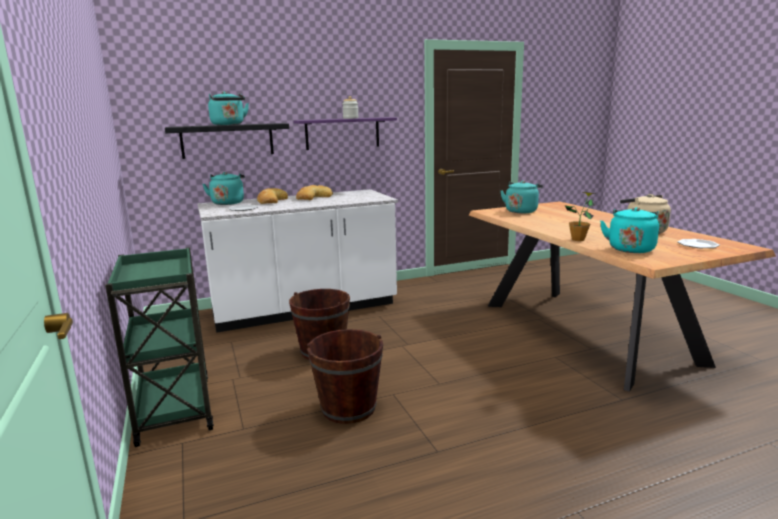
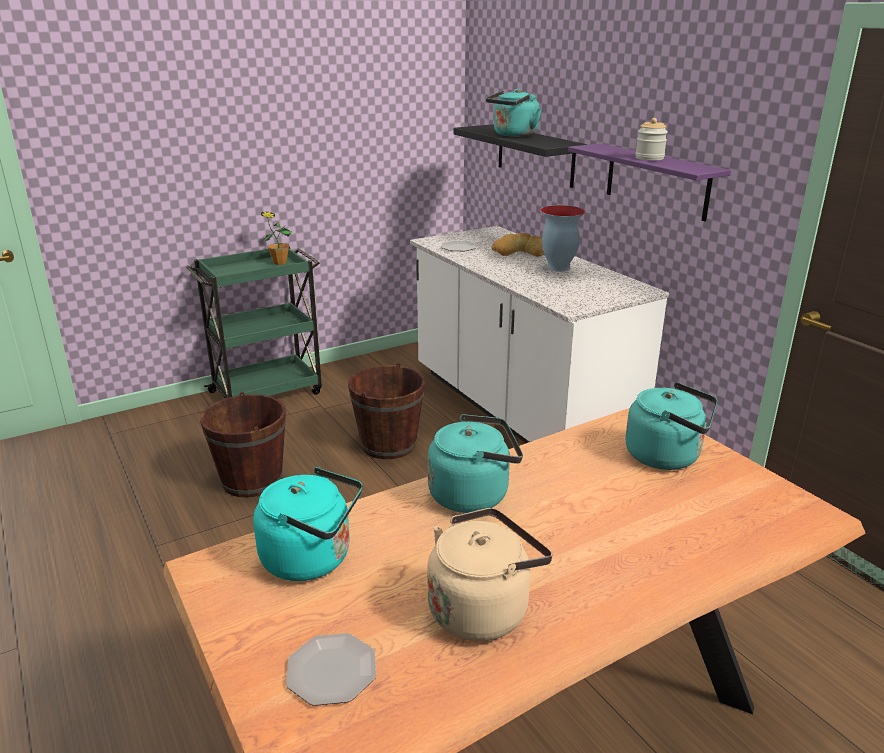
camera: 80 degrees right, 10 degrees up
(228, 203) = (501, 236): turquoise kettle -> turquoise kettle (473, 494)
(313, 197) = (557, 267): bread -> vase
(578, 239) = (390, 504): potted plant -> potted plant (279, 263)

